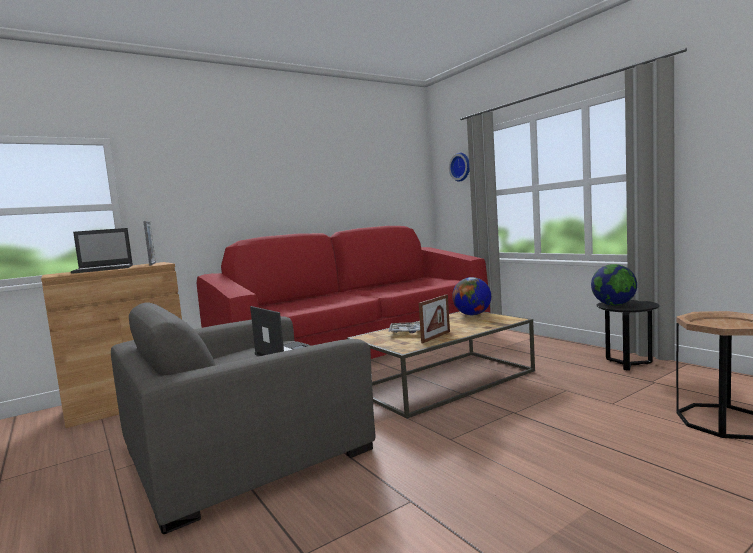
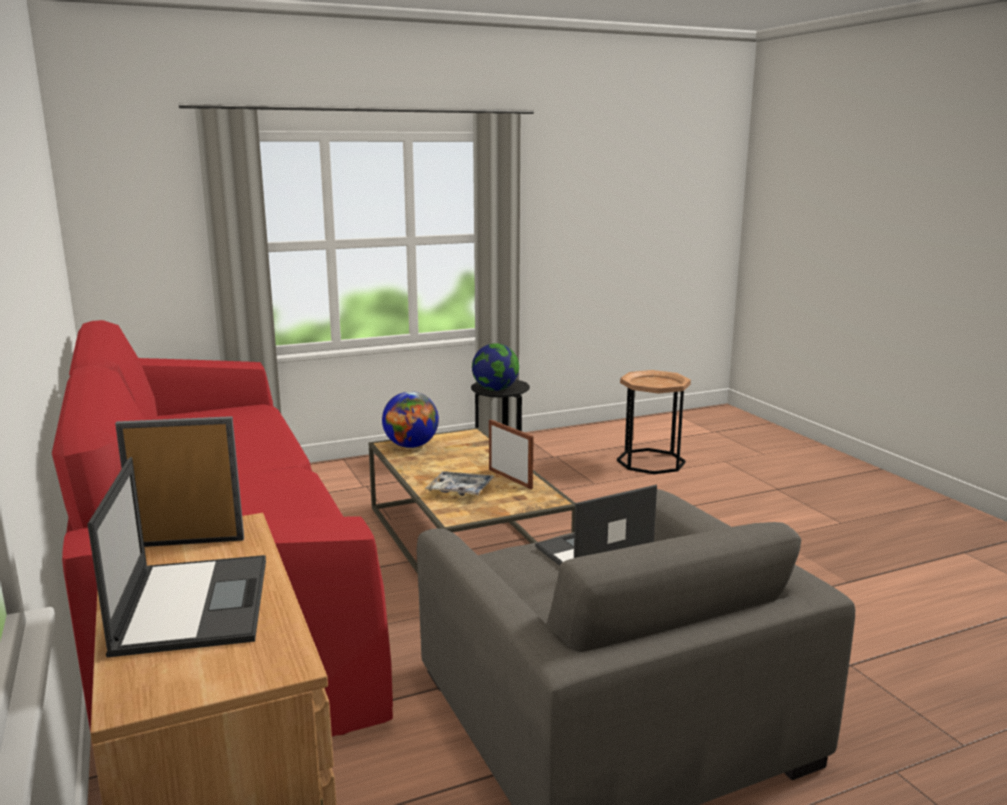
camera: 80 degrees left, 10 degrees up
(461, 167) = (159, 194): wall clock -> none

